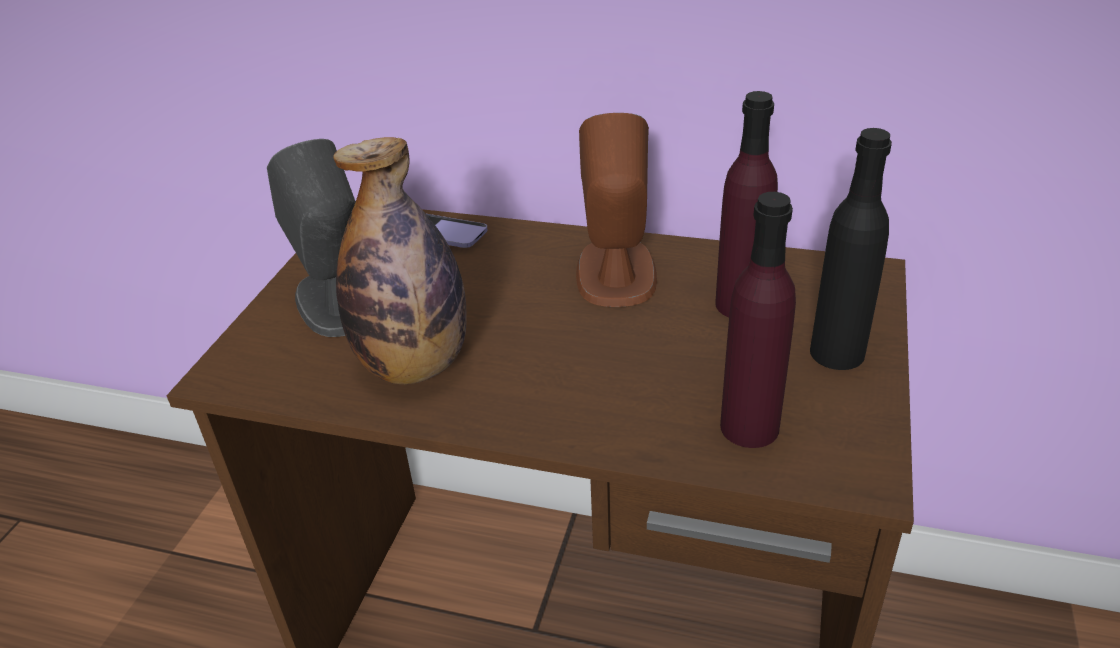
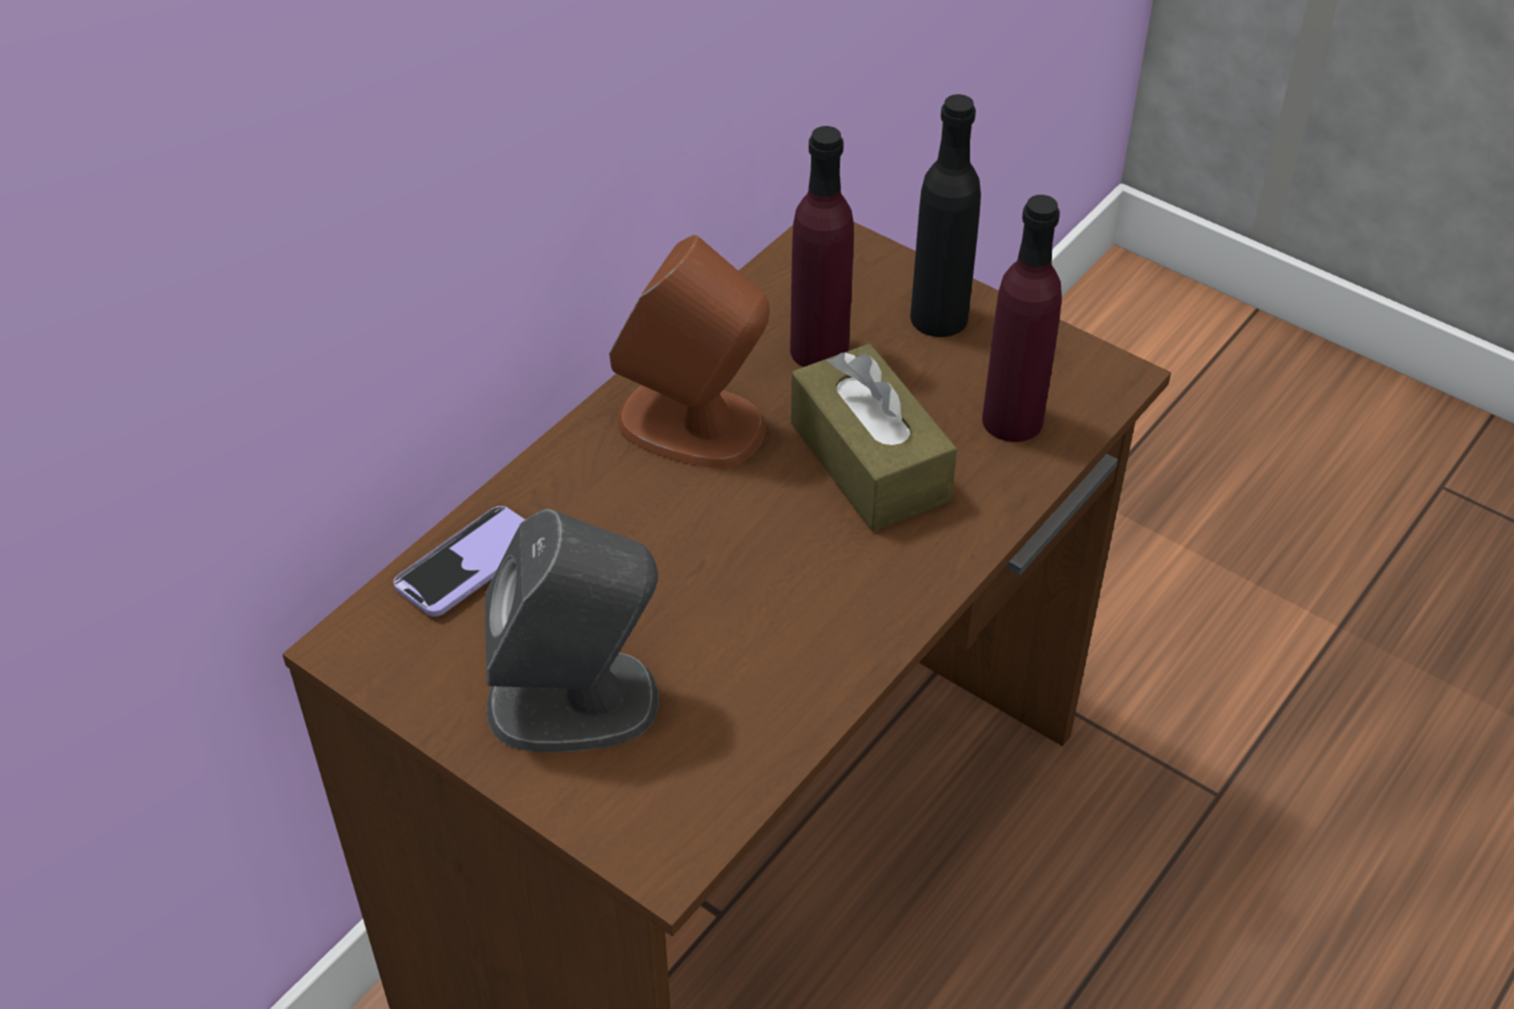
camera: 70 degrees left, 10 degrees up
(414, 365) = (762, 653): bottle -> none
(638, 361) = (869, 461): none -> brown tissue box

